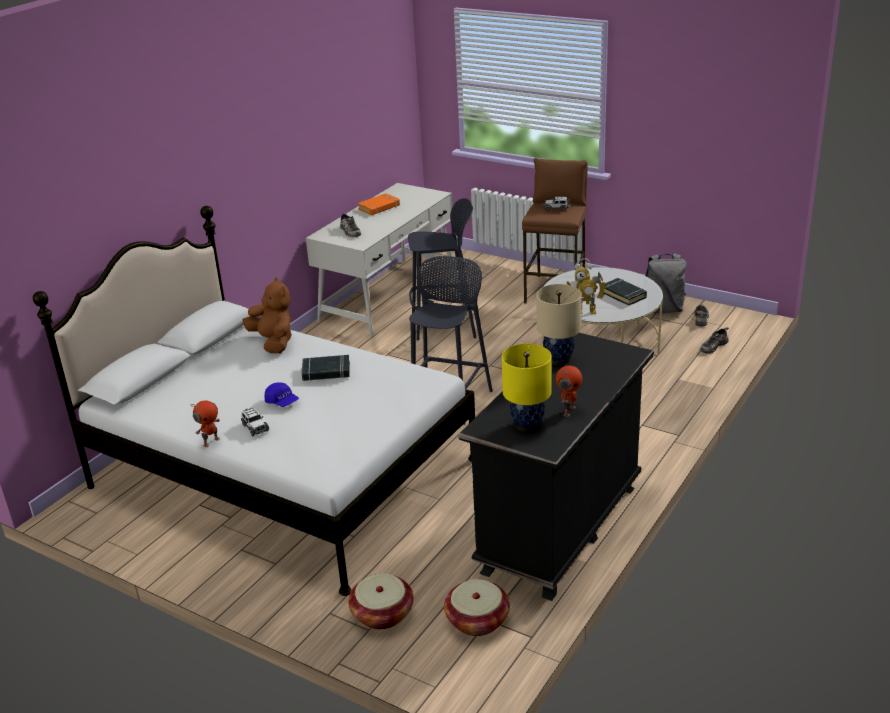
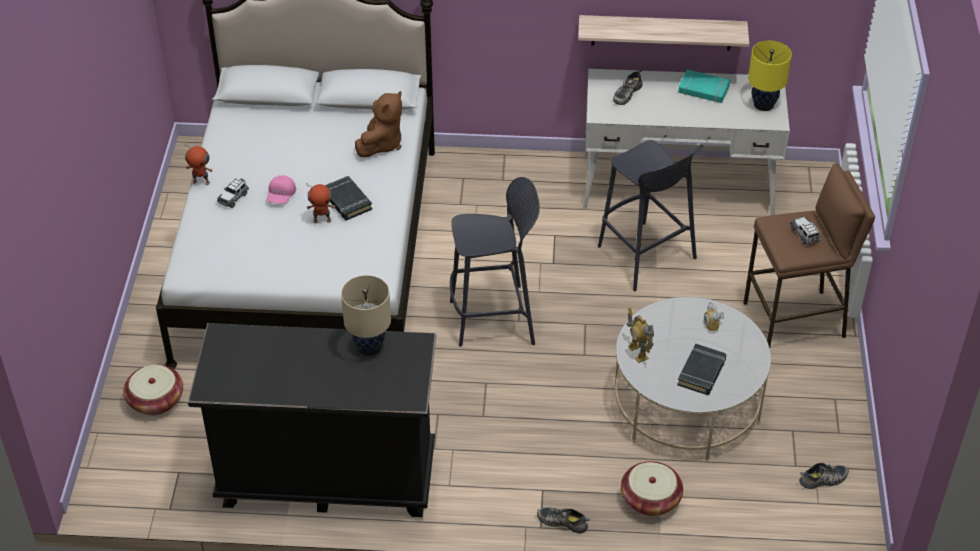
camera: 60 degrees right, 15 degrees up
(282, 402) = (281, 196): blue cap -> pink cap
(335, 181) = (661, 32): none -> shelf
(379, 207) = (703, 90): orange book -> turquoise book
(477, 620) = (174, 465): basket -> basket (650, 499)
(527, 425) = (239, 363): yellow table lamp -> yellow table lamp (763, 104)
(568, 411) = (276, 383): toy robot -> toy robot (322, 220)
(663, 309) = (820, 436): grey backpack -> none
(713, 345) = (760, 509): shoe -> shoe (563, 521)

